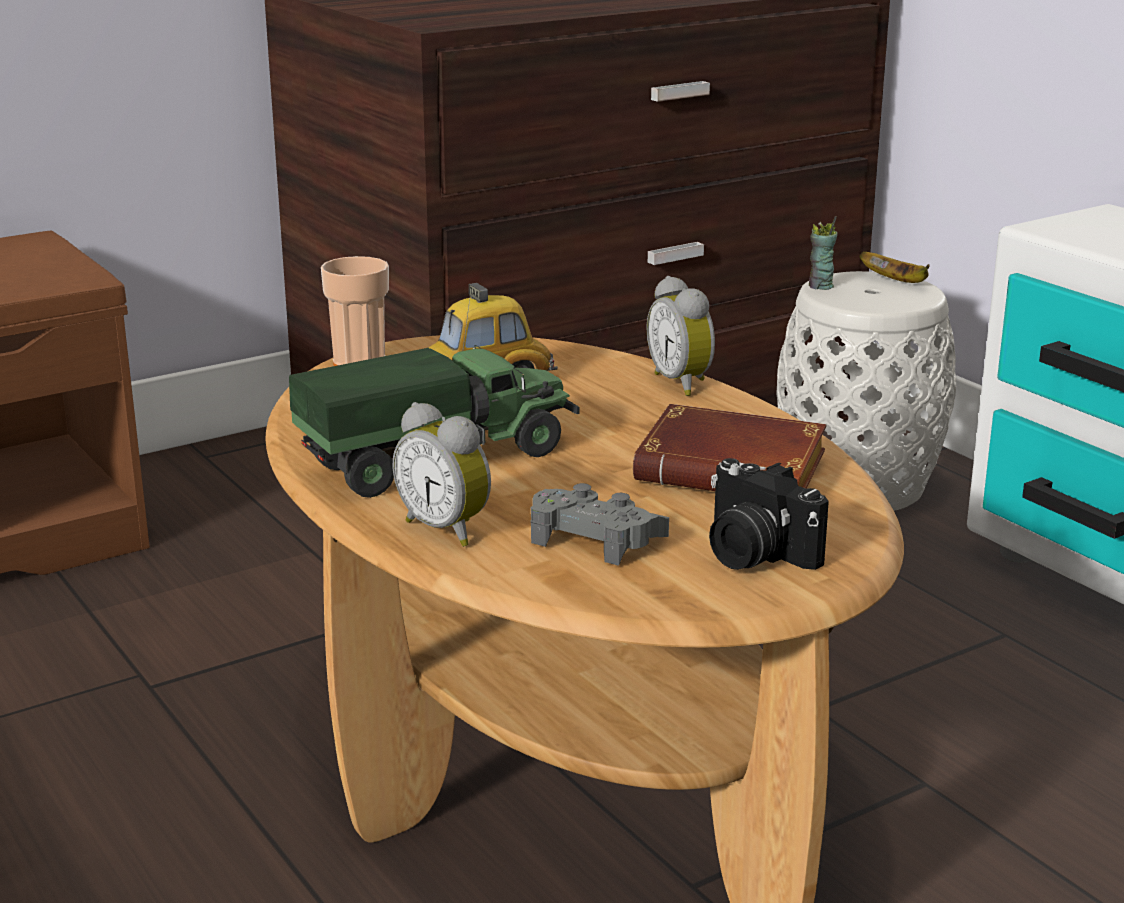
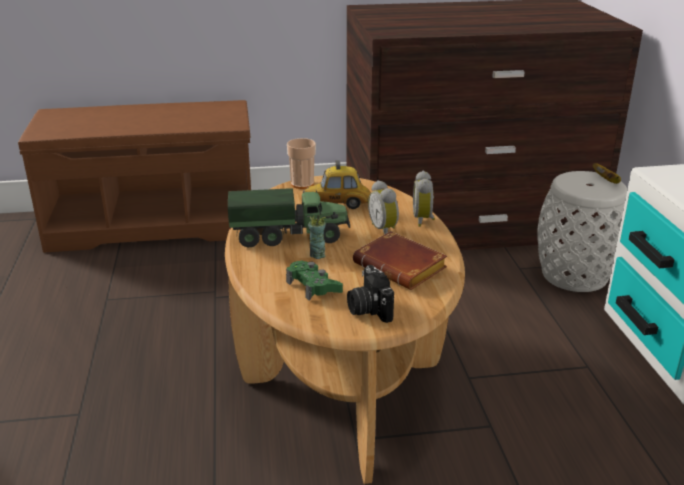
camera: 25 degrees right, 5 degrees up
(448, 529) = (262, 268): alarm clock -> alarm clock (384, 230)
(596, 539) = (313, 286): grey game controller -> green game controller
(820, 286) = (565, 177): cup -> cup (317, 255)

